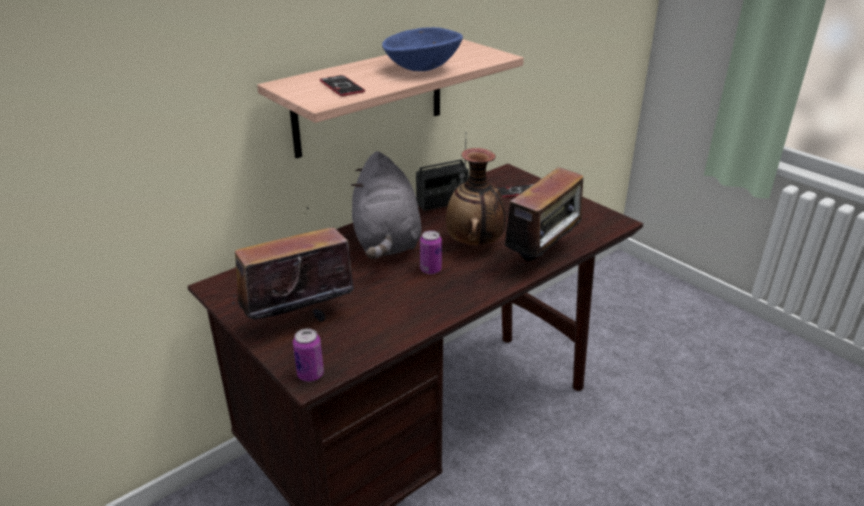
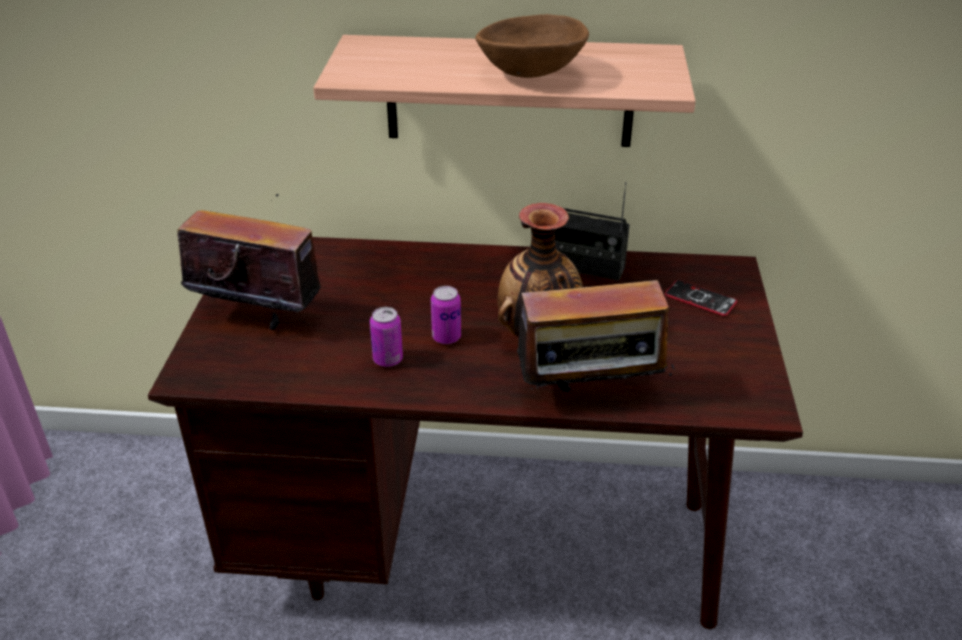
camera: 45 degrees right, 5 degrees up
(310, 374) = (191, 373): can -> can (388, 359)
(342, 87) = (402, 66): phone -> none
(386, 240) = (457, 281): grey plush toy -> none
(422, 69) = (529, 74): blue bowl -> brown bowl

